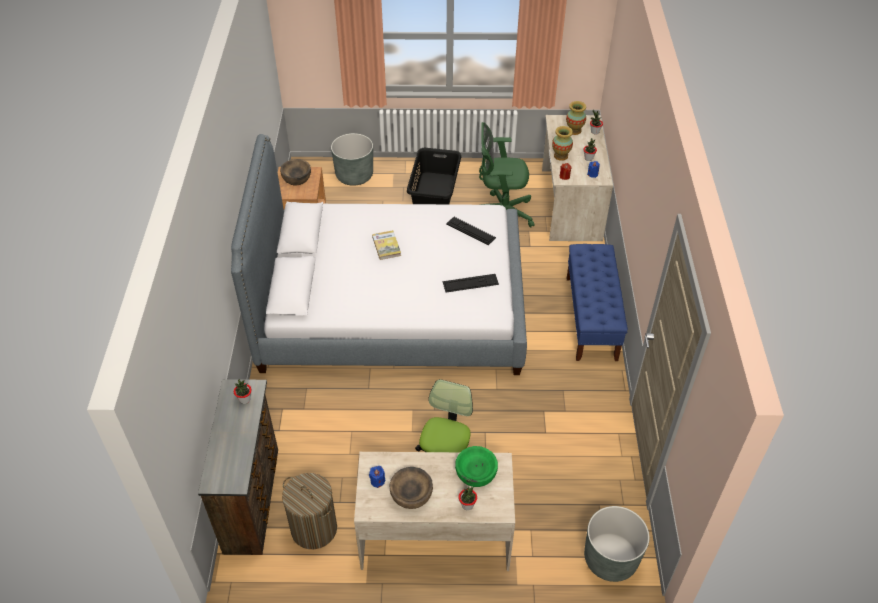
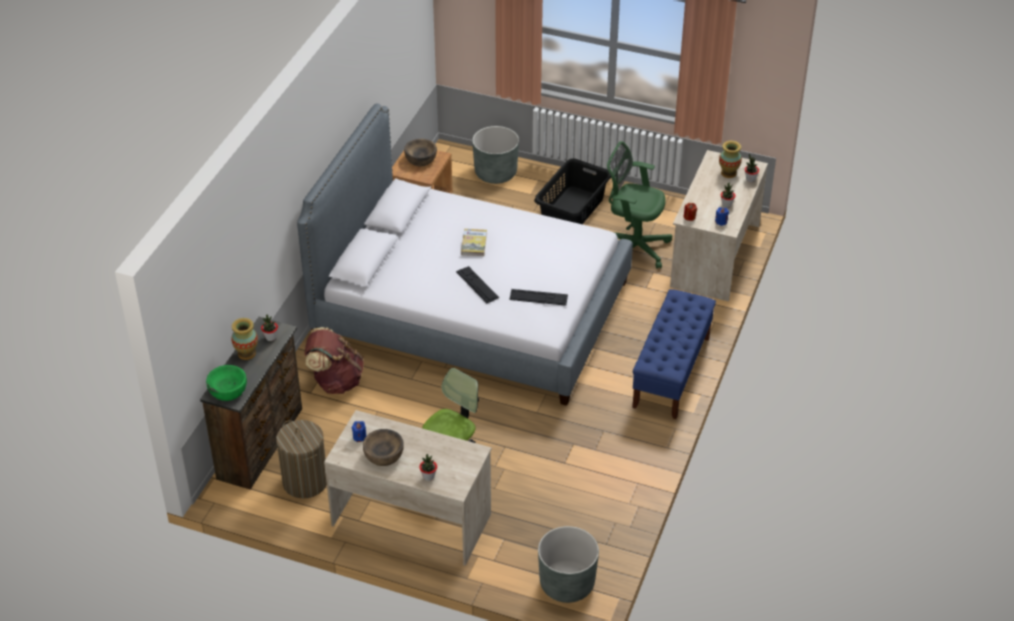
camera: 20 degrees right, 5 degrees down
(298, 411) = (335, 381): none -> brown backpack
(470, 230) = (566, 249): keyboard -> keyboard (477, 284)
(476, 473) = (450, 454): green bowl -> green bowl (228, 390)
(560, 156) = (697, 196): vase -> vase (246, 353)

